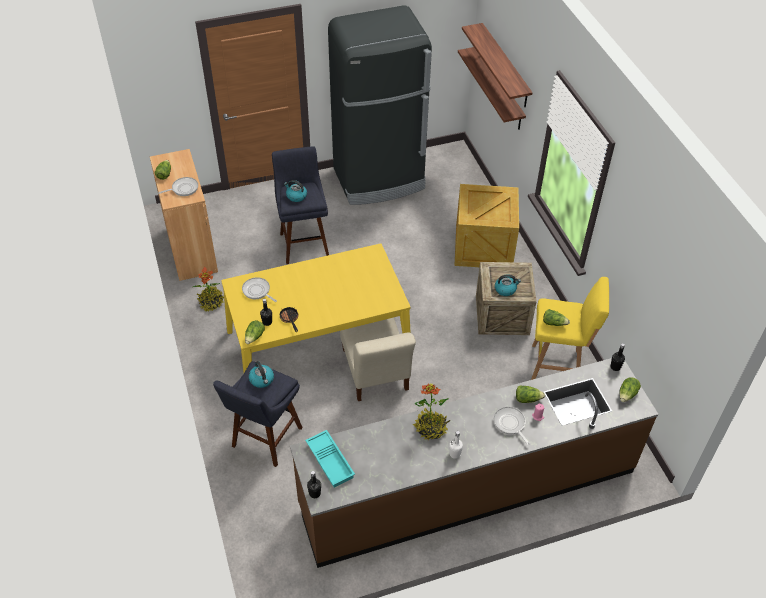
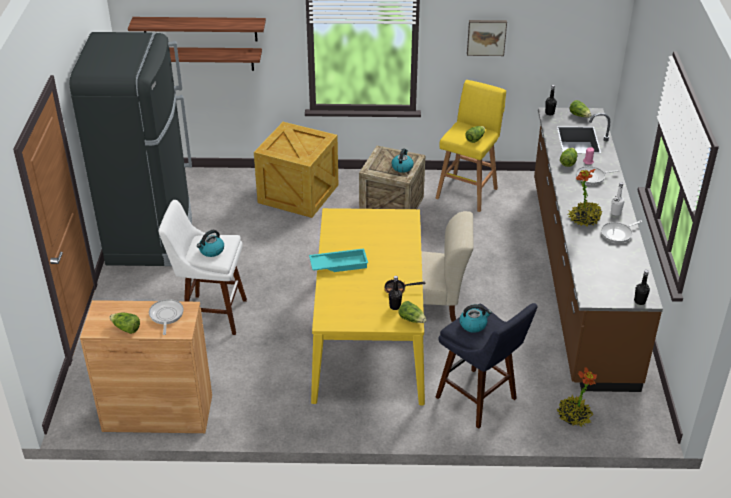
camera: 70 degrees left, 10 degrees down
(211, 302) = (259, 409): potted plant -> potted plant (573, 416)
(257, 291) = (345, 305): frying pan -> frying pan (618, 234)
(304, 242) = (210, 314): blue stool -> white stool
(331, 461) = (605, 284): turquoise tray -> turquoise tray (339, 264)
(633, 255) = (486, 37): none -> picture

